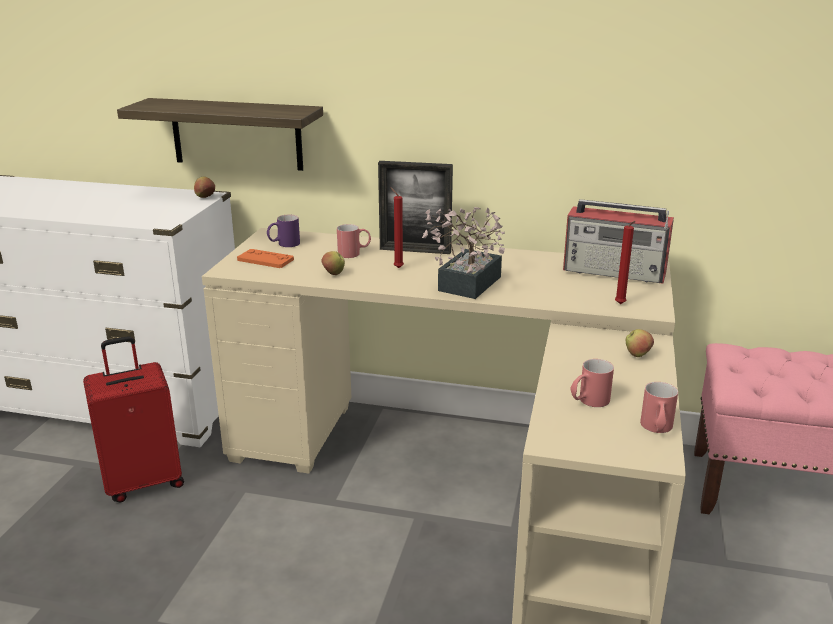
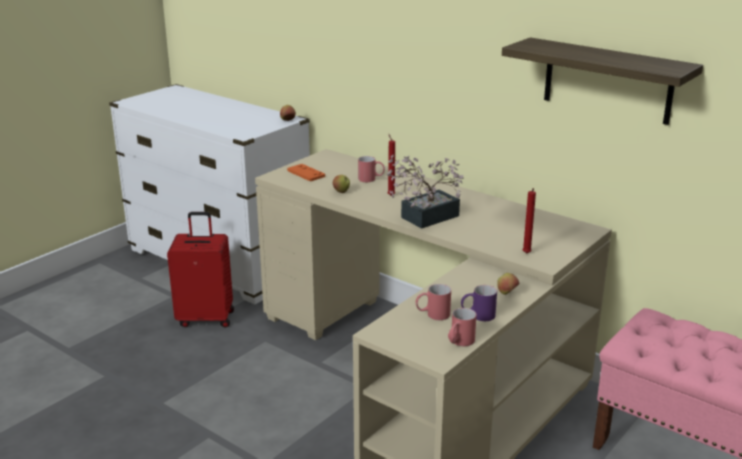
camera: 25 degrees right, 0 degrees up
(236, 134) = (316, 76): shelf -> shelf (607, 81)
(284, 244) = (329, 164): purple mug -> purple mug (477, 316)
(415, 250) = (417, 185): picture frame -> none
(615, 272) = (554, 229): radio -> none

